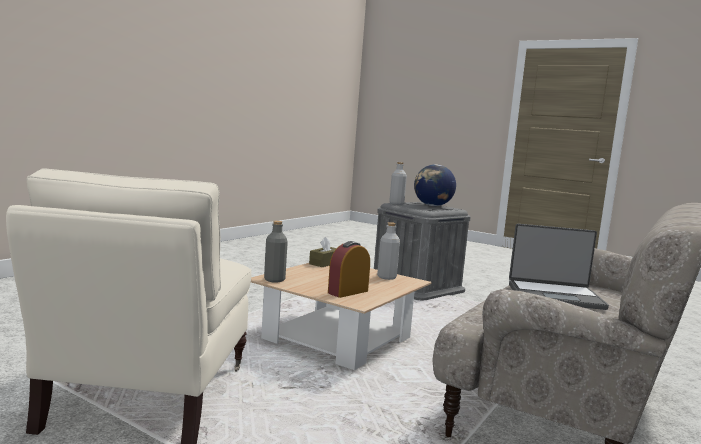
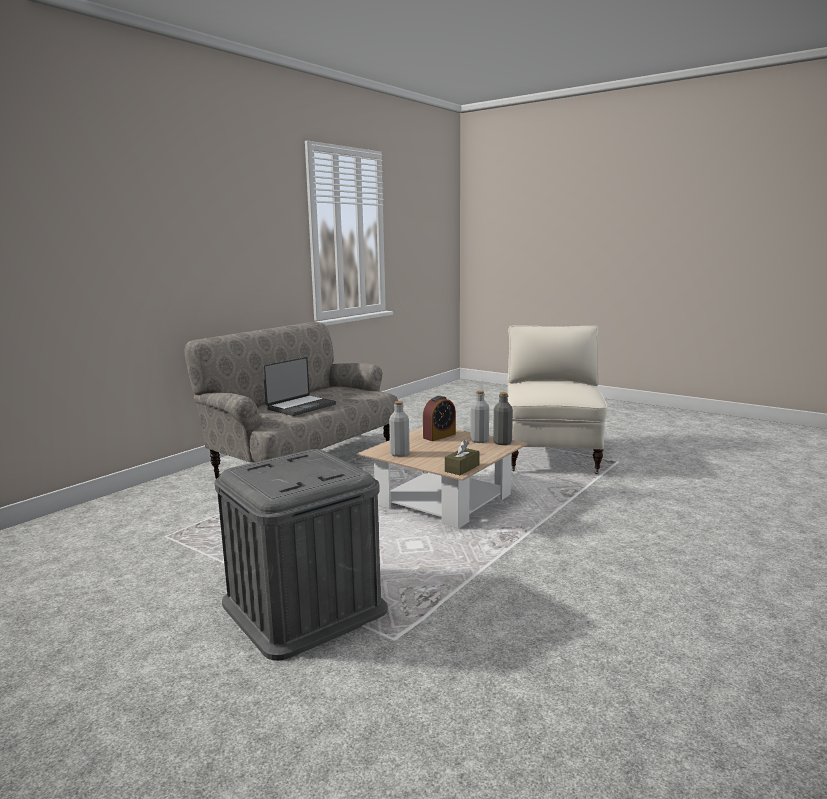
camera: 175 degrees left, 5 degrees up
(396, 203) = (344, 473): grey bottle -> grey bottle (479, 440)
(432, 206) = (277, 473): globe -> none
(554, 296) = (300, 406): laptop -> laptop turned 120 degrees clockwise

